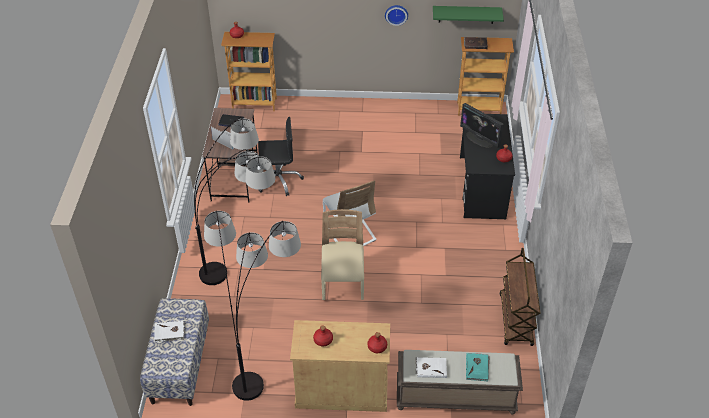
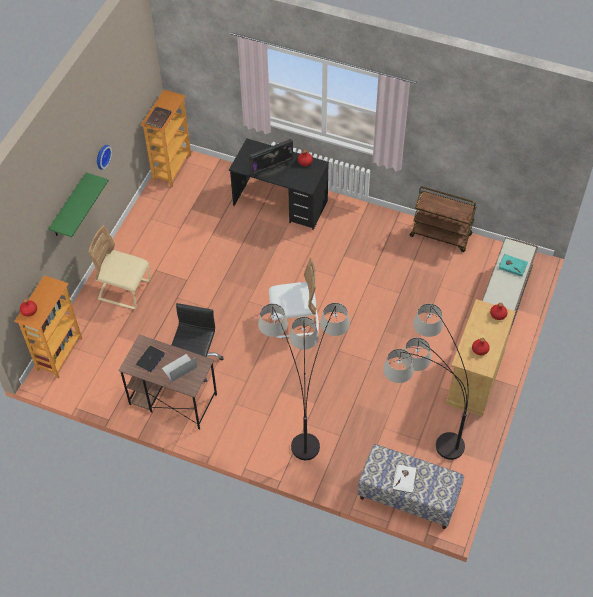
camera: 70 degrees left, 10 degrees up
(343, 285) = (358, 344): beige chair -> beige chair (125, 290)
(431, 368) = (504, 295): white book -> none
(466, 14) = (136, 103): green shelf -> green shelf (69, 206)

